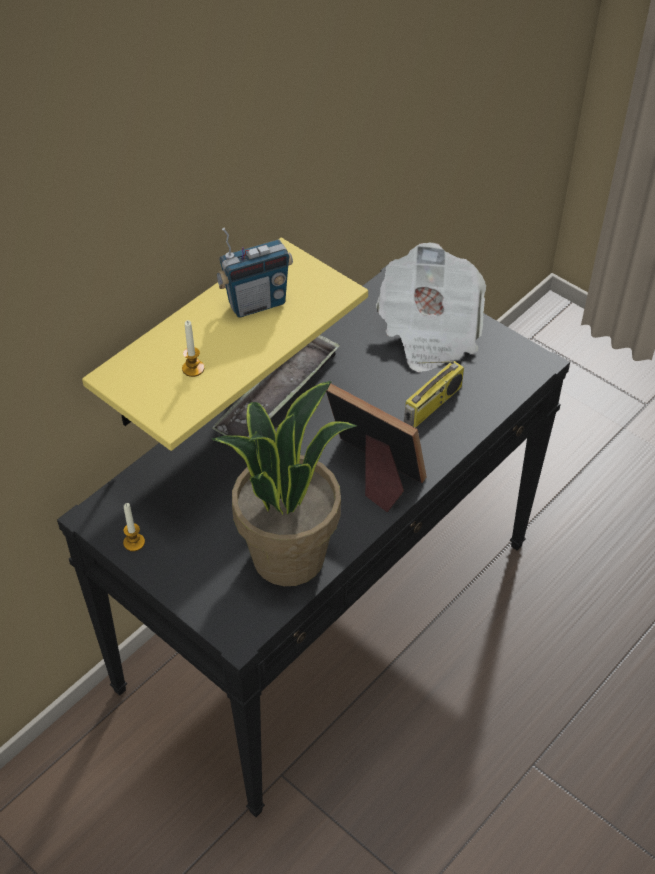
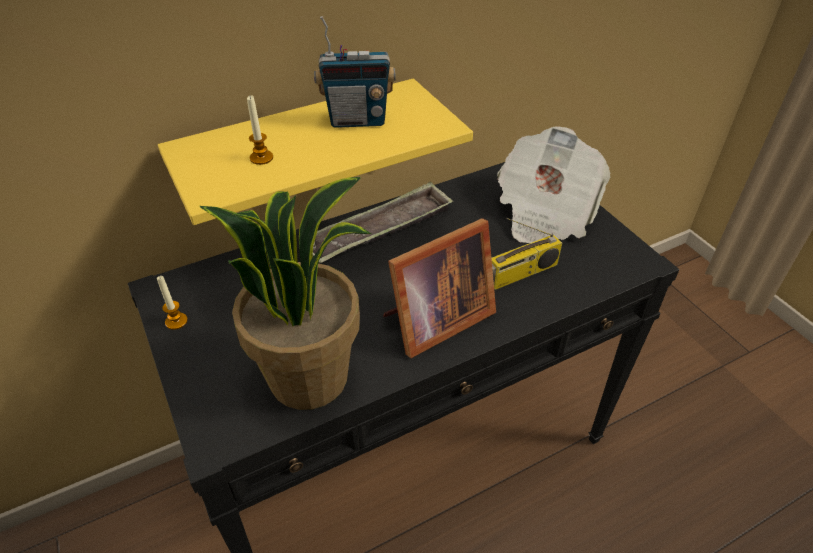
camera: 20 degrees right, 5 degrees down
(374, 473) = (434, 321): picture frame -> picture frame turned 90 degrees clockwise

